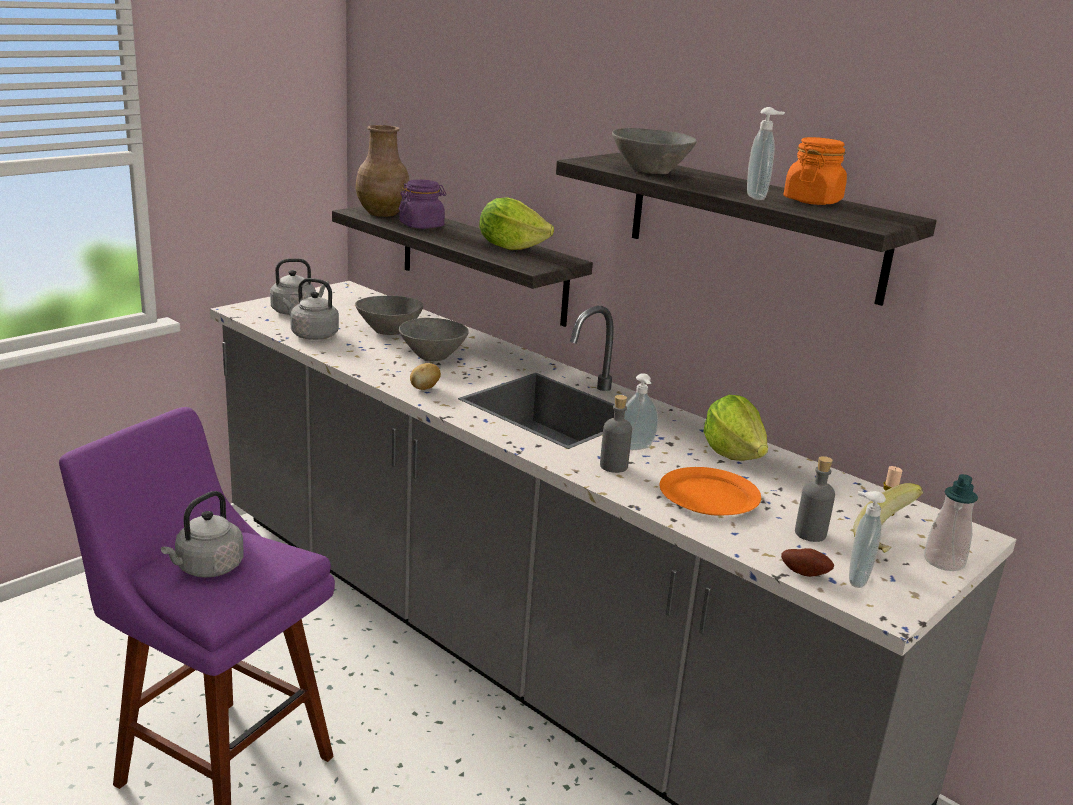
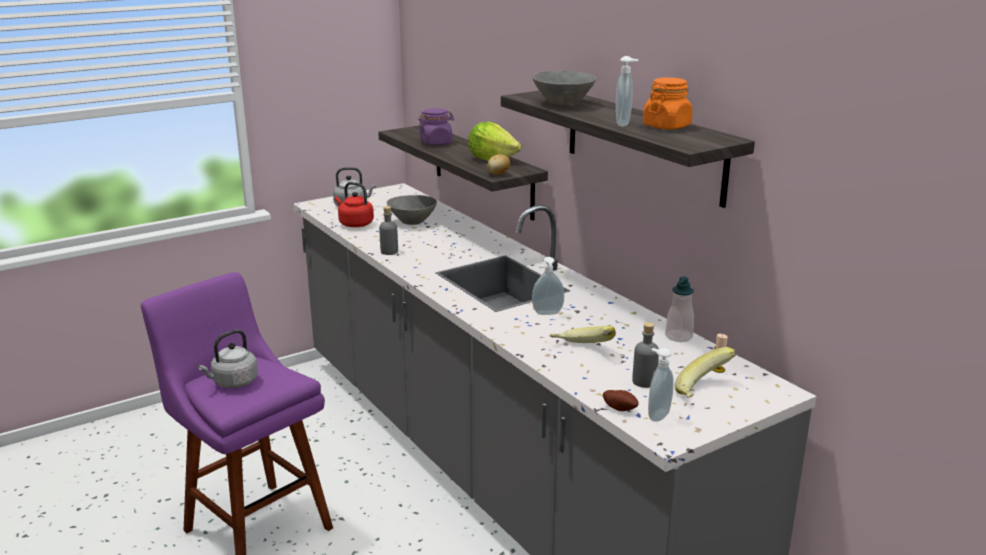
camera: 15 degrees right, 0 degrees up
(312, 335) = (354, 224): grey kettle -> red kettle
(383, 213) = (414, 133): brown vase -> none
(424, 388) = (414, 264): potato -> potato (498, 174)
(433, 356) = (434, 241): grey bowl -> none
(613, 466) = (522, 326): grey bottle -> grey bottle (389, 251)
(708, 496) = (581, 350): orange plate -> banana
(733, 453) = (622, 321): lettuce -> none
(944, 561) = (739, 408): soap dispenser -> soap dispenser (678, 336)

